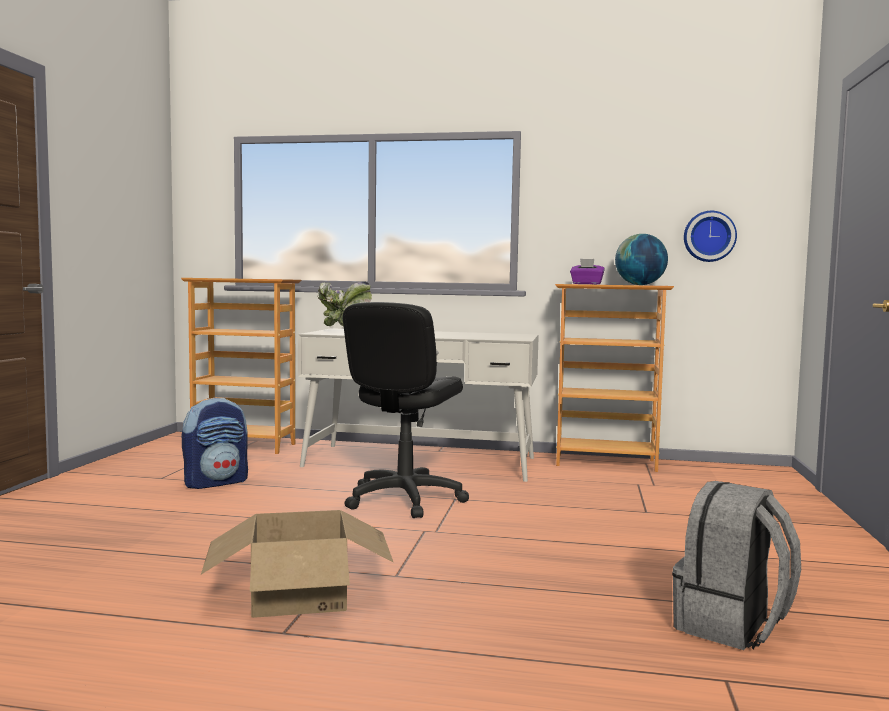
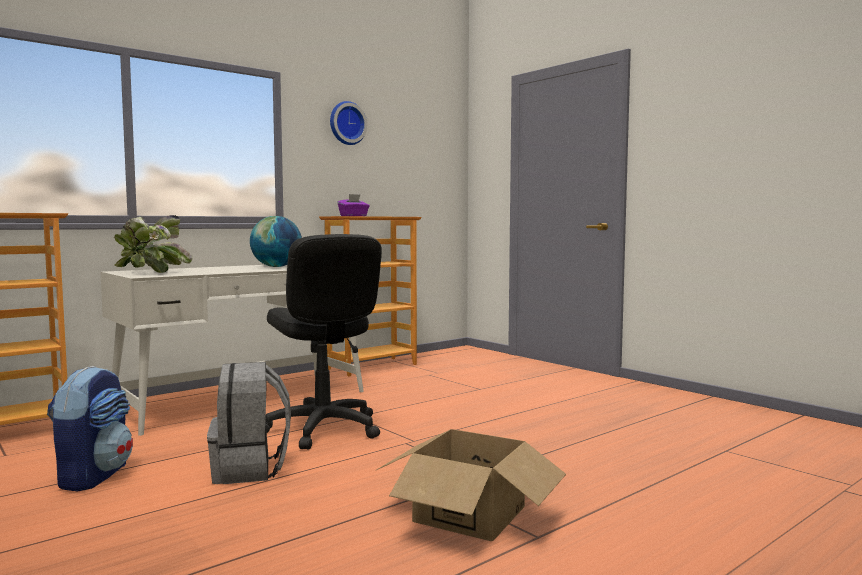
camera: 50 degrees left, 0 degrees up
(640, 285) = (386, 216): globe -> globe (276, 267)
(709, 236) = (416, 178): wall clock -> wall clock (346, 123)
(731, 627) = (667, 429): grey backpack -> grey backpack (250, 469)

